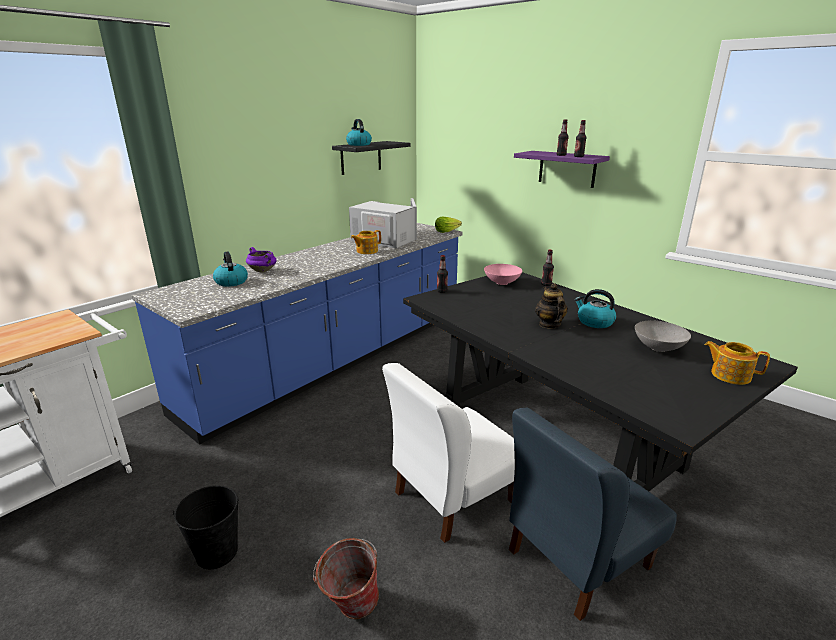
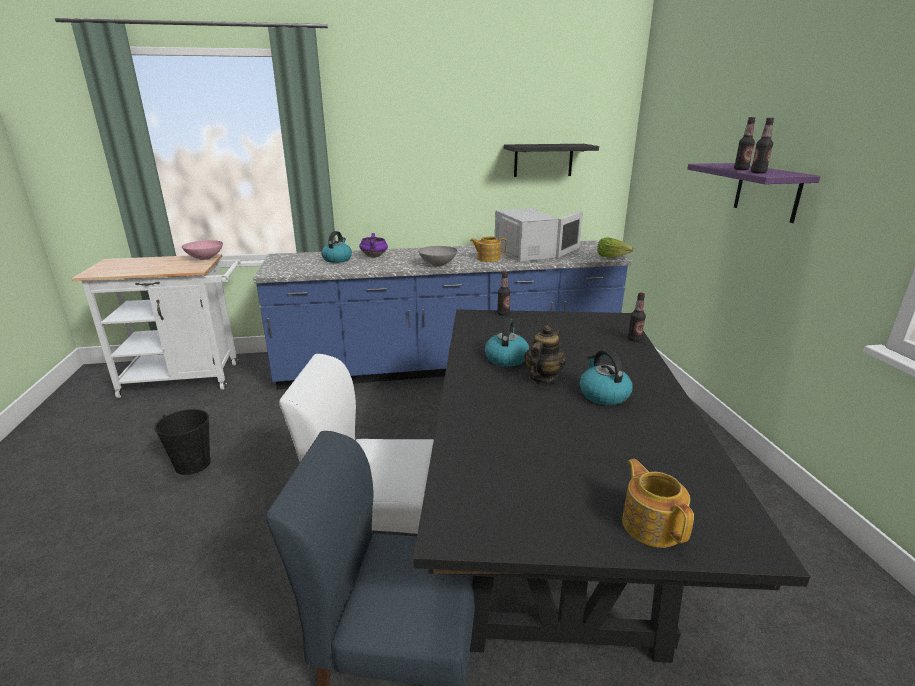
camera: 40 degrees right, 0 degrees up
(349, 608) = (200, 550): bucket -> none
(358, 144) = (532, 144): kettle -> kettle (506, 358)
(501, 282) = (584, 323): pink bowl -> pink bowl (205, 258)
(659, 348) = (621, 452): grey bowl -> grey bowl (437, 265)

